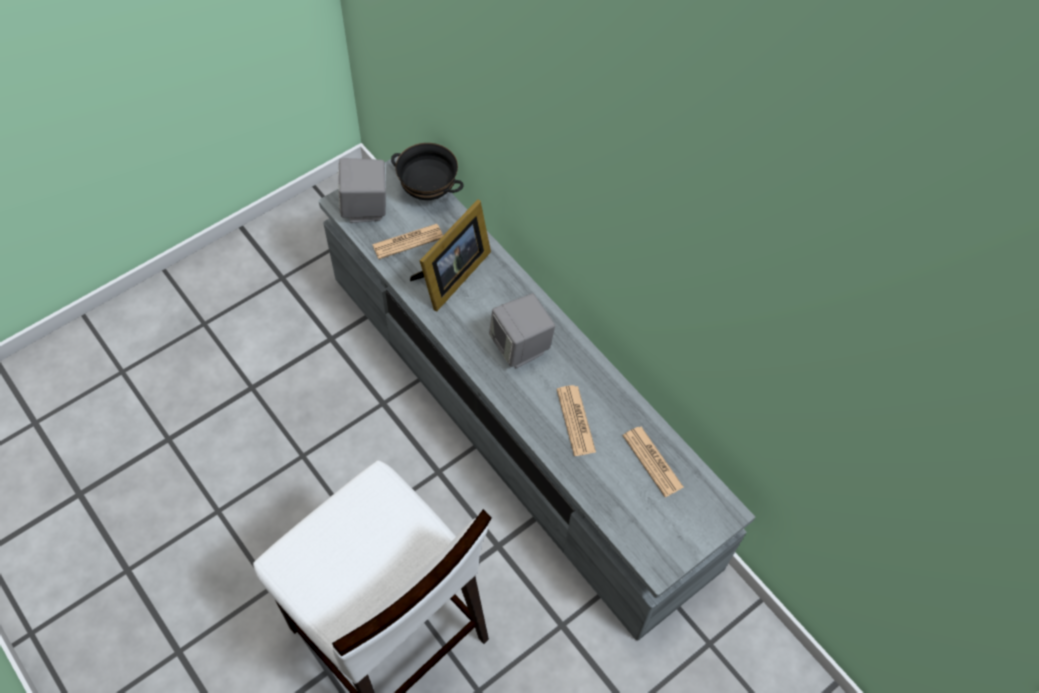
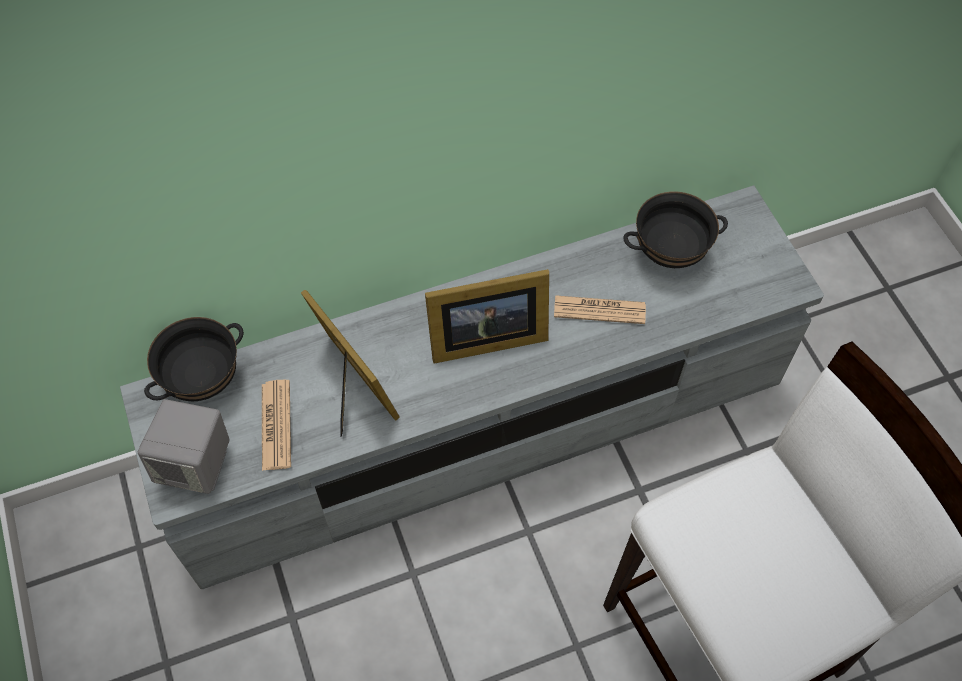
camera: 70 degrees left, 0 degrees up
(521, 347) = (483, 338): grey speaker -> picture frame
(652, 461) = (669, 253): newspaper -> black bowl

